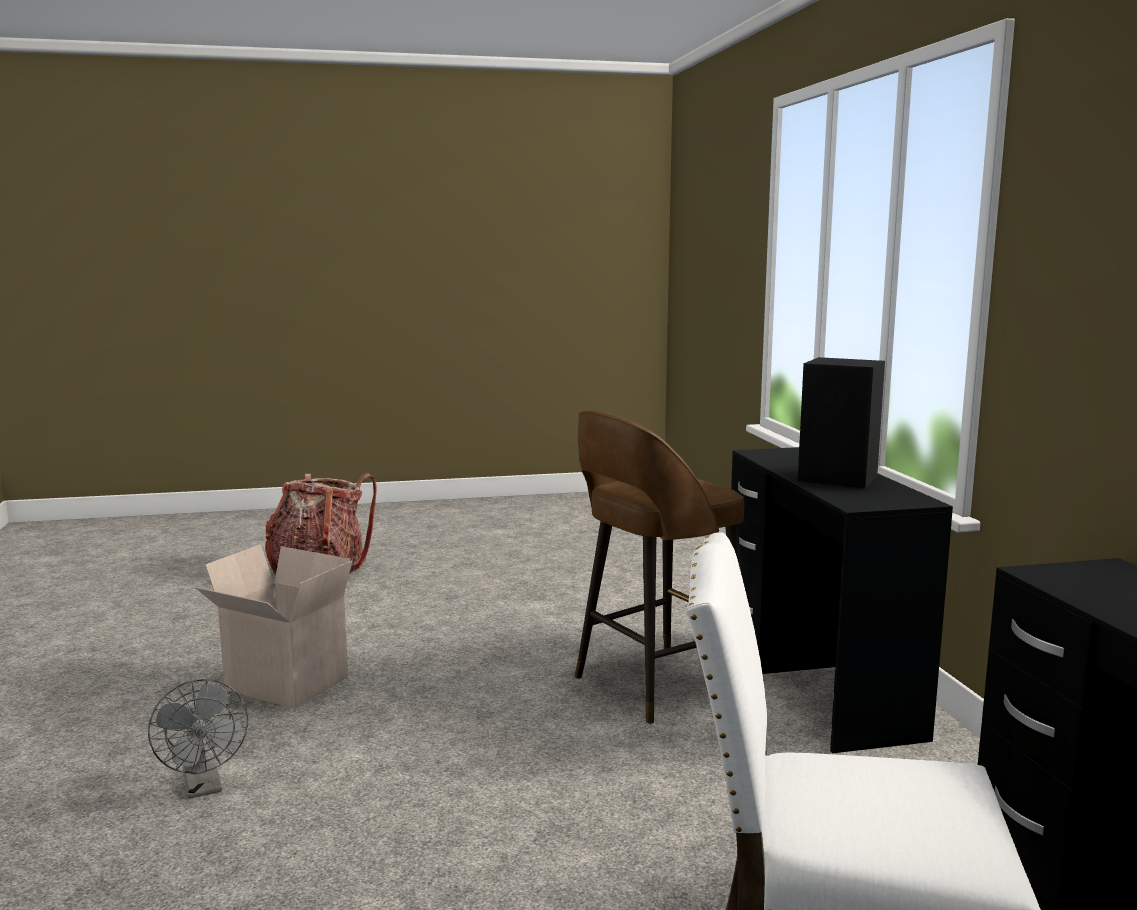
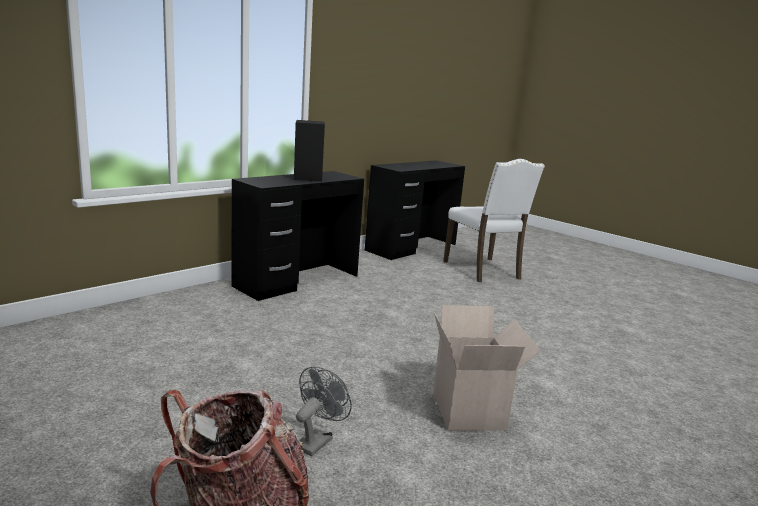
camera: 125 degrees left, 5 degrees up
(204, 787) = (568, 382): grey fan -> grey fan (317, 440)
(654, 685) = (336, 309): brown stool -> none

